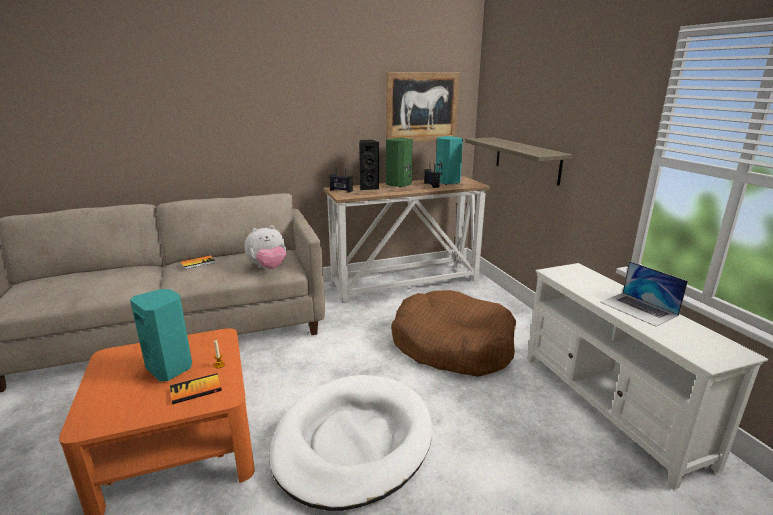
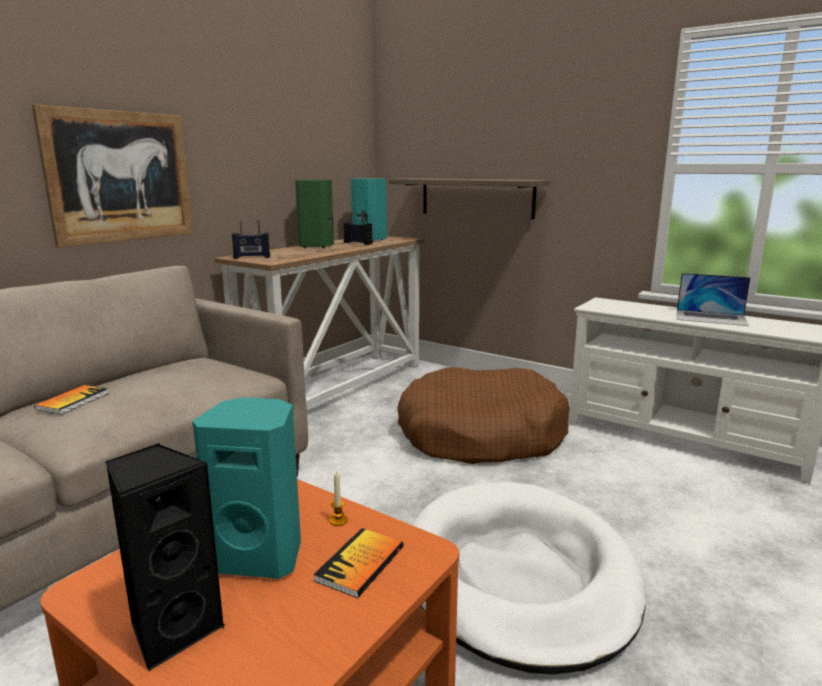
camera: 35 degrees left, 5 degrees down
(268, 268) = (220, 380): plush toy -> none
(368, 187) = (283, 252): black speaker -> black speaker (173, 629)
(422, 107) = (321, 139): picture -> picture (120, 177)

